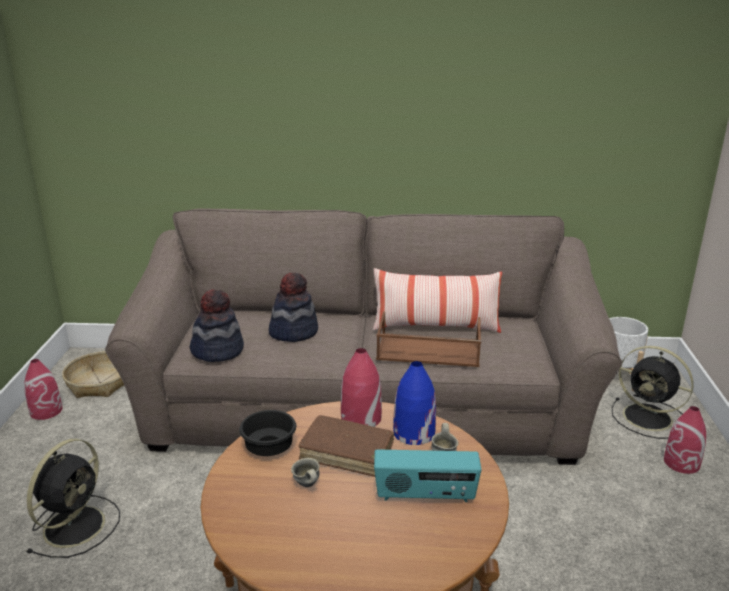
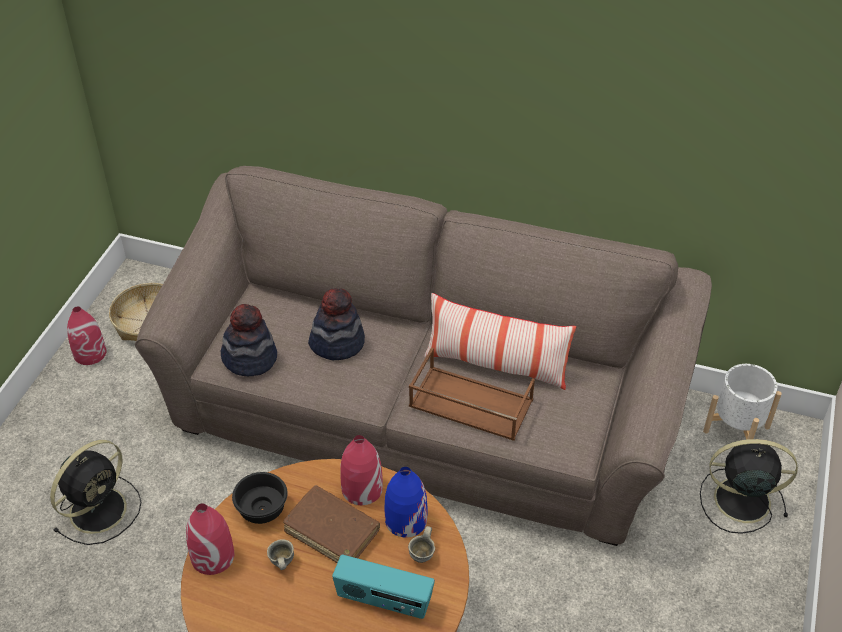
camera: 15 degrees right, 20 degrees up
(649, 418) = (739, 500): black fan -> black fan turned 135 degrees clockwise
(682, 463) = (738, 570): red vase -> red vase (213, 557)

